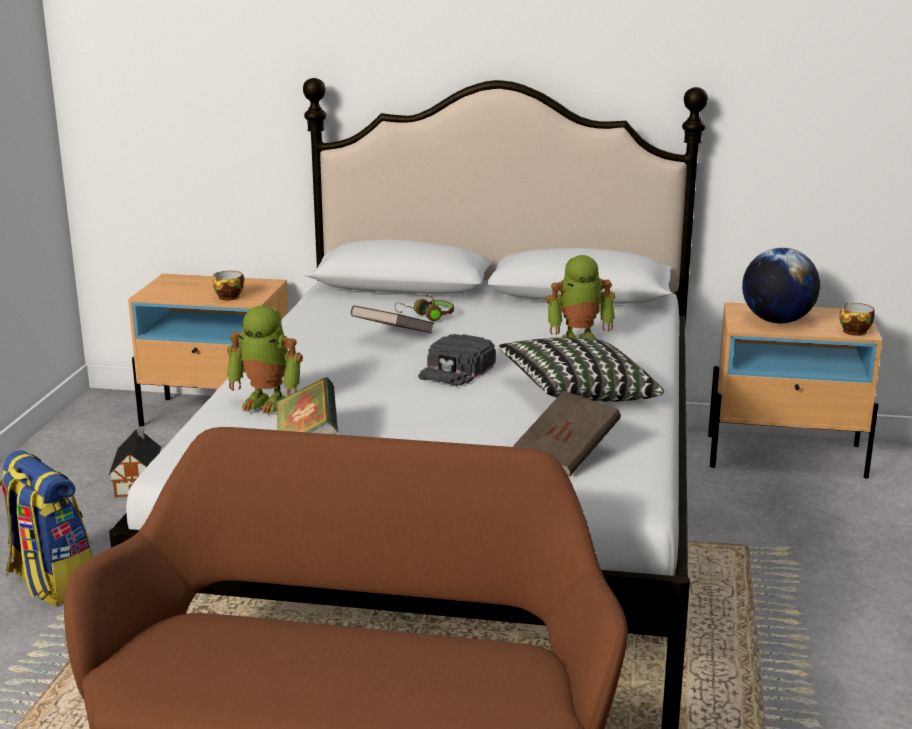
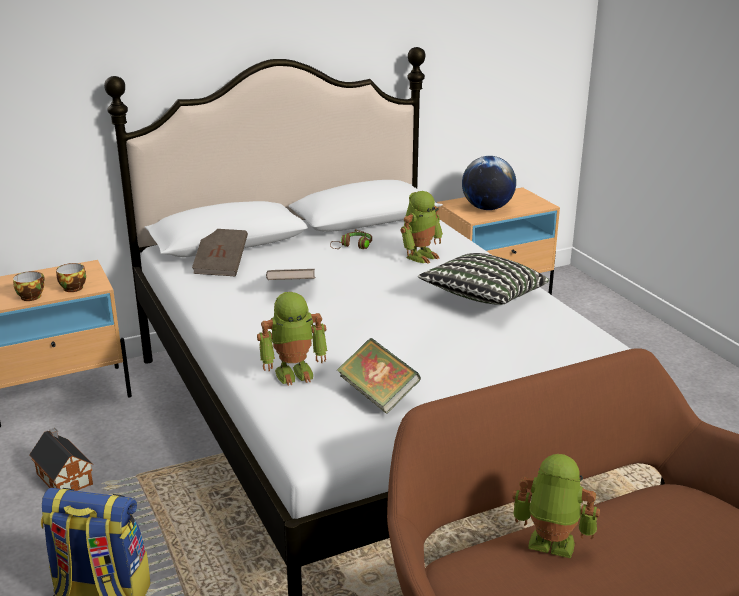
camera: 35 degrees left, 5 degrees up
(302, 638) = (550, 546): none -> toy robot
(427, 316) = (288, 264): brown headphones -> brown headphones (353, 246)
(457, 369) = (381, 302): black cap -> none
(566, 454) = (546, 344): brown book -> brown book (221, 265)
(855, 331) = (538, 204): cup -> cup (31, 296)

